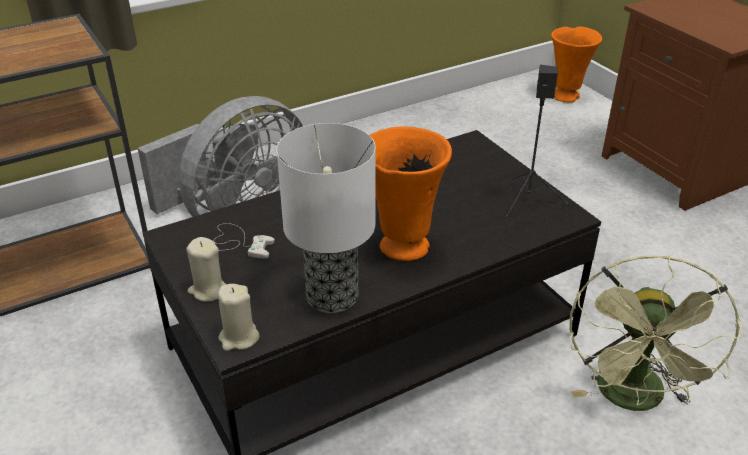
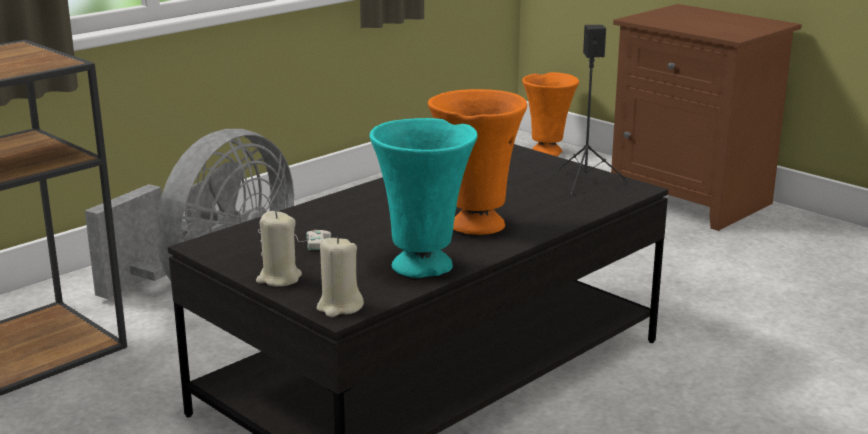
camera: 15 degrees left, 15 degrees down
(333, 296) = (424, 267): table lamp -> turquoise vase
(633, 399) = (739, 383): green fan -> none

